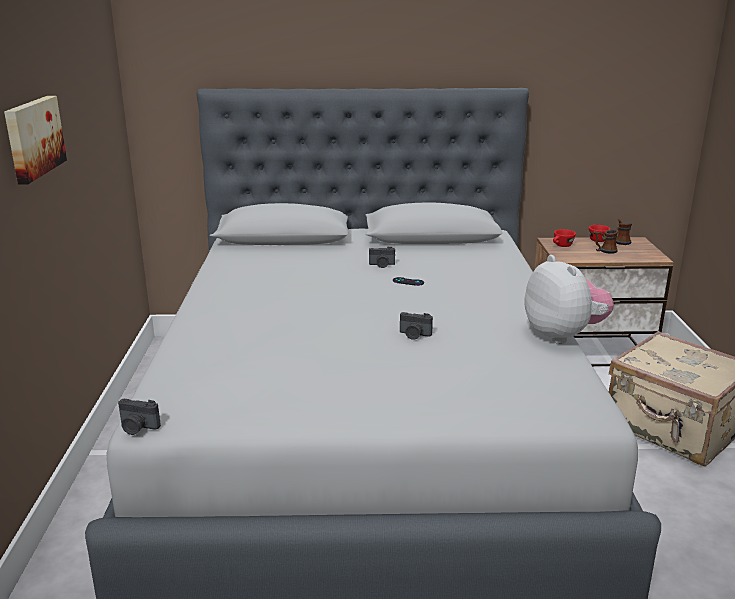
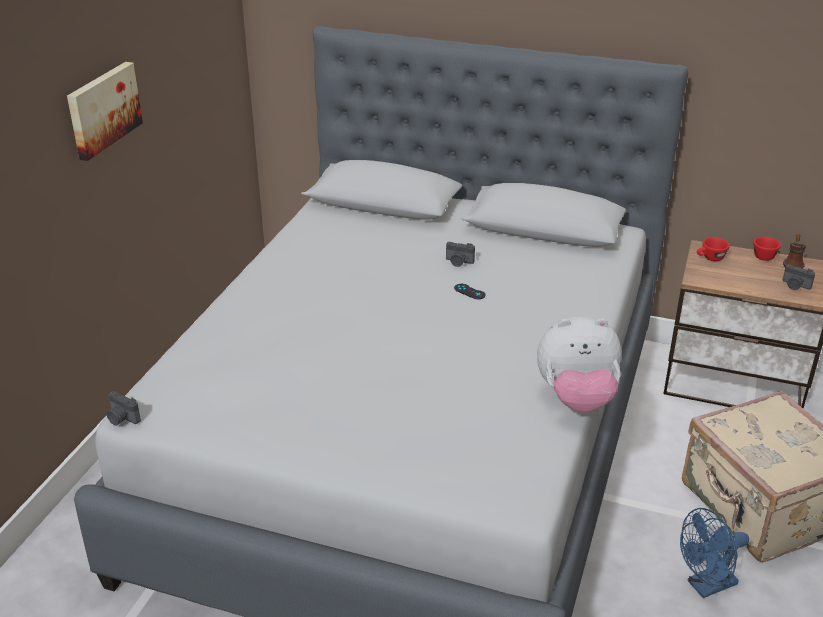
camera: 20 degrees right, 10 degrees up
(414, 335) = (424, 366): camera -> camera (795, 286)
(563, 335) = (576, 399): plush toy -> plush toy turned 90 degrees clockwise
(603, 251) = (756, 275): mug -> none
(678, 494) = (706, 586): none -> blue fan

